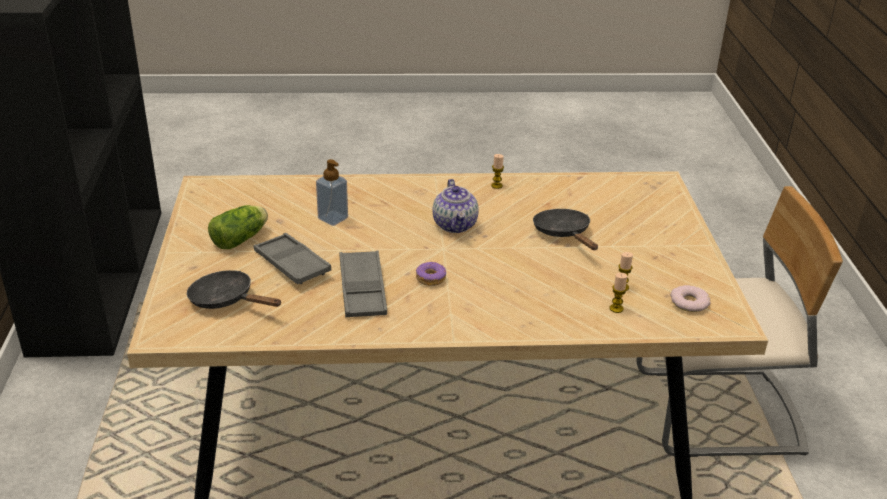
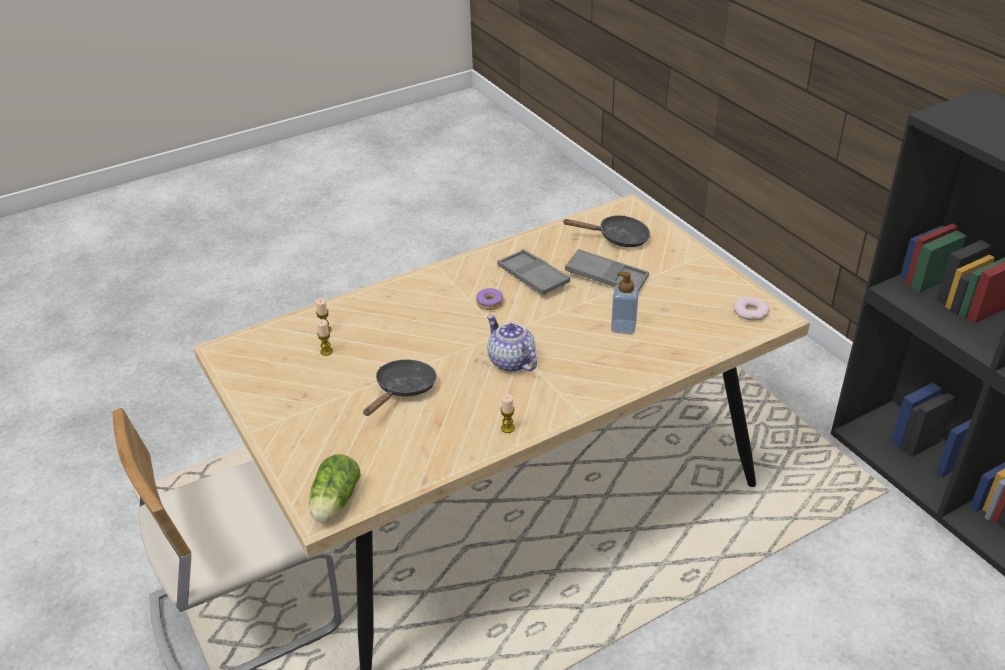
camera: 155 degrees right, 5 degrees up
(242, 238) = (671, 283): lettuce -> lettuce (334, 503)
(564, 233) = (403, 390): black frying pan -> black frying pan turned 105 degrees counterclockwise
(689, 302) = (263, 357): donut -> donut (750, 312)

